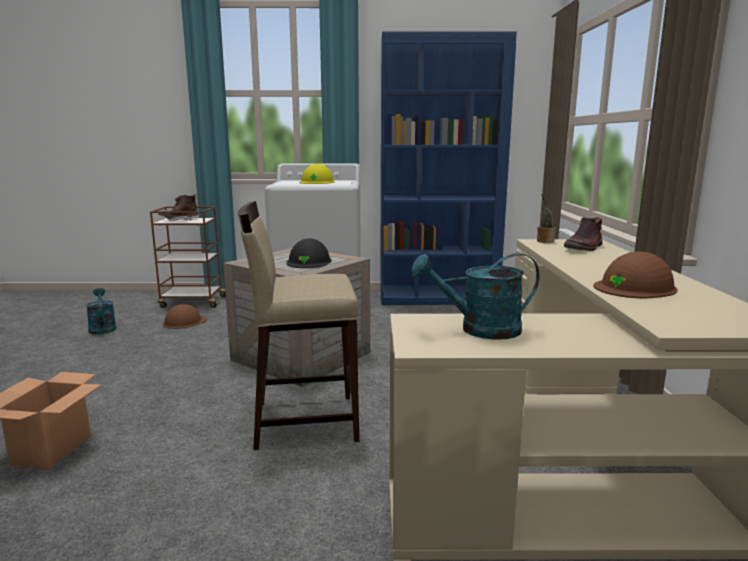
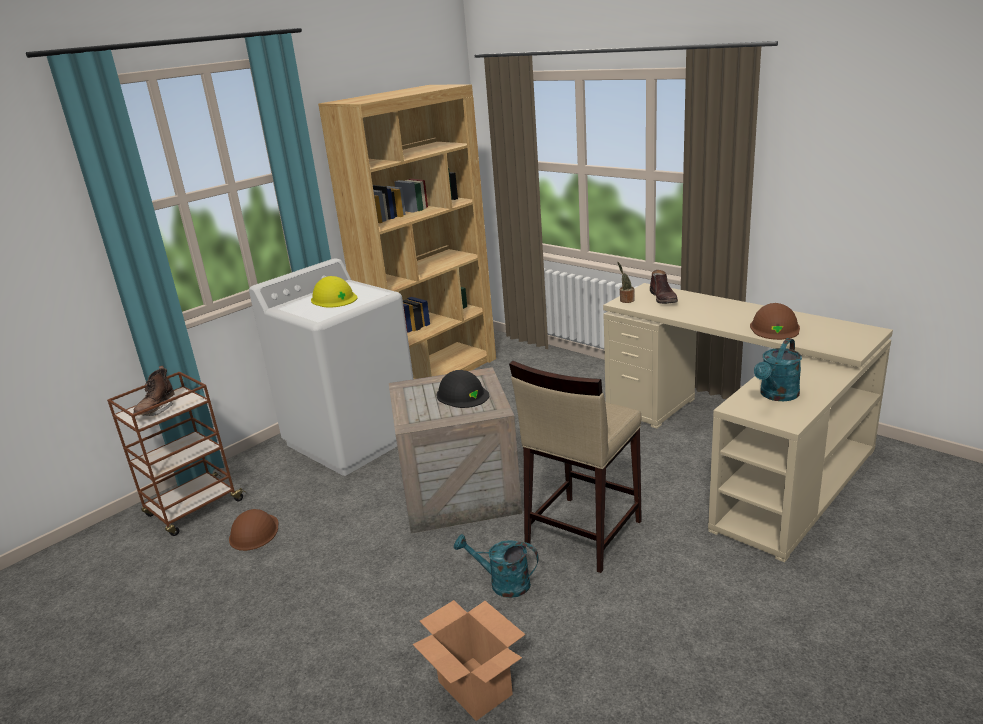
camera: 45 degrees left, 10 degrees up
(102, 328) = (172, 597): turquoise watering can -> turquoise watering can (502, 583)
(438, 298) = (434, 374): blue bookcase -> brown bookcase

